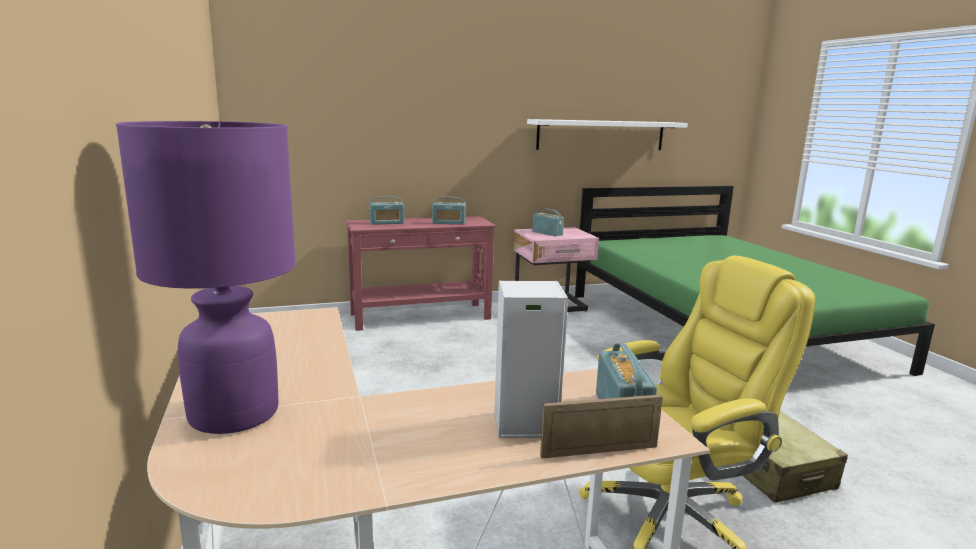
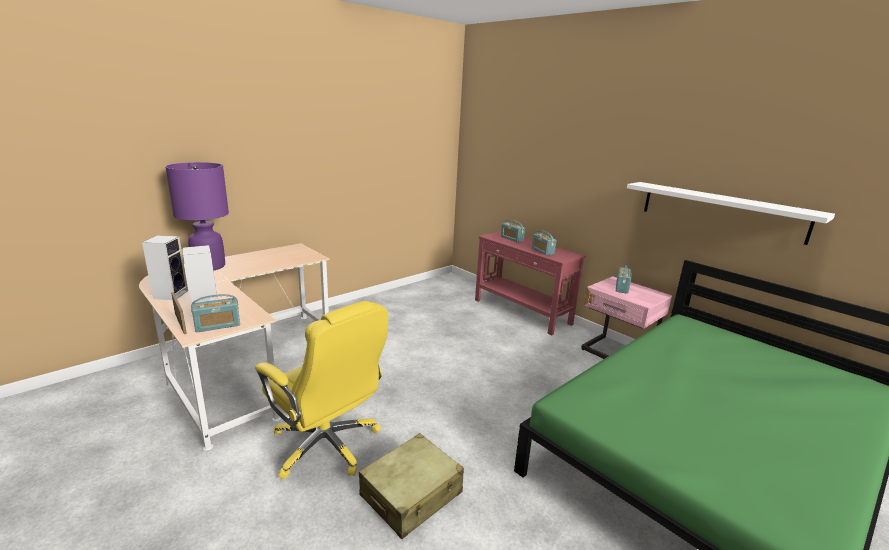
camera: 65 degrees right, 5 degrees up
(404, 465) = (171, 294): none -> speaker

